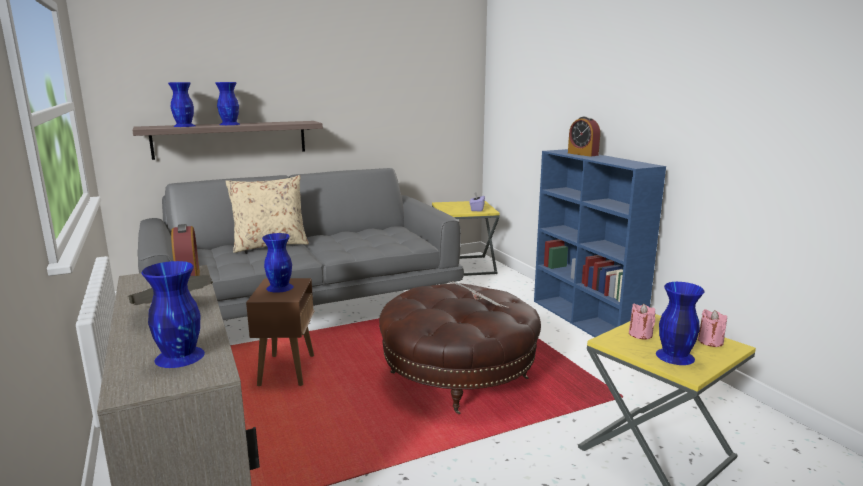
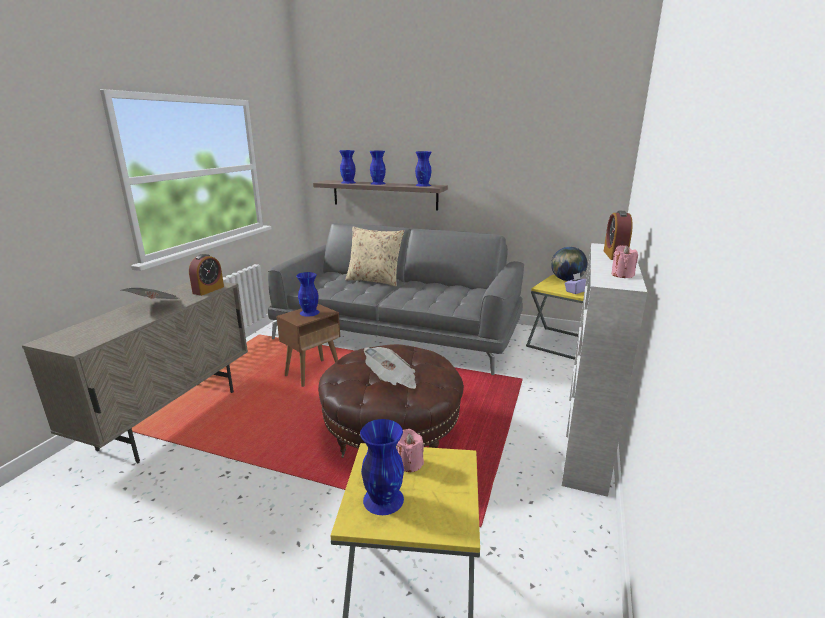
camera: 45 degrees right, 5 degrees up
(179, 356) = (95, 332): blue vase -> blue vase (423, 185)
(452, 204) = (566, 280): none -> globe
(586, 321) = (585, 442): blue bookcase -> white bookcase
(710, 341) = (450, 510): pink candle -> pink candle (622, 275)

